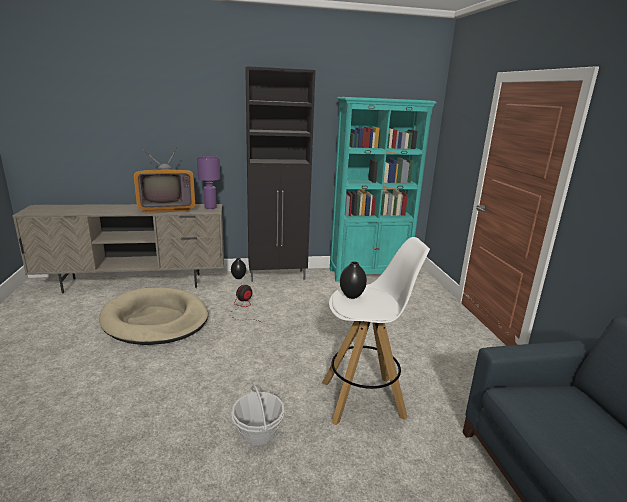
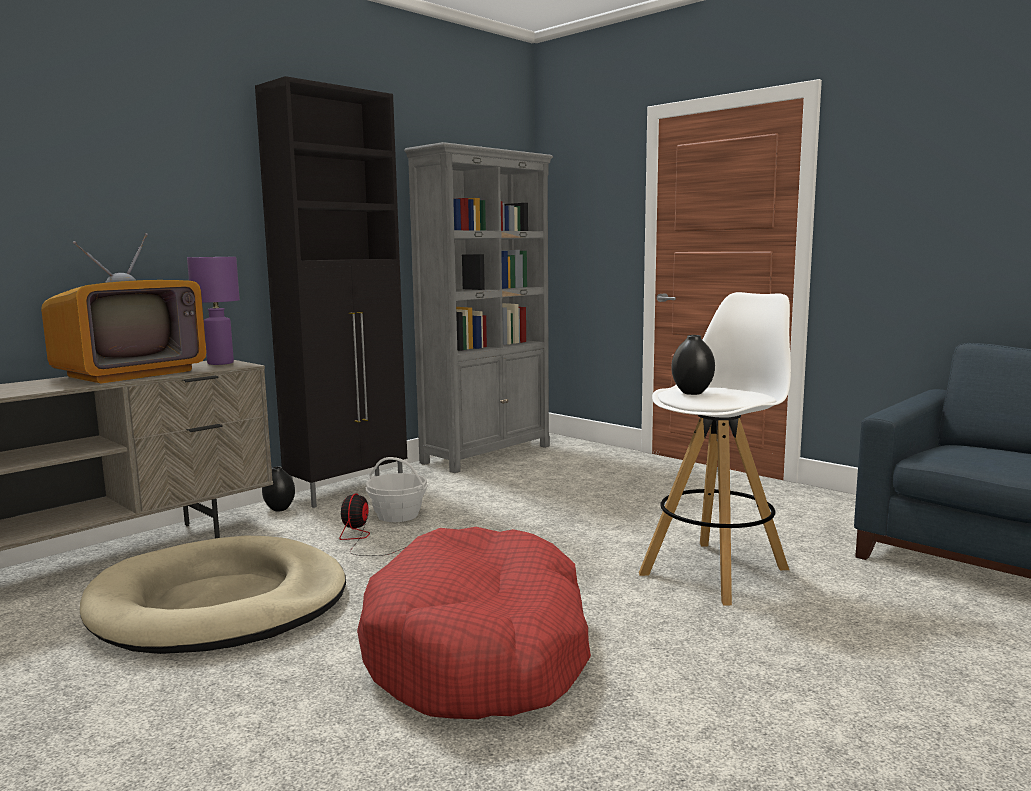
camera: 35 degrees left, 10 degrees down
(197, 389) = (480, 651): none -> red dog bed
(258, 432) = (658, 653): basket -> basket (398, 515)
(369, 274) = (487, 454): turquoise bookcase -> grey bookcase

